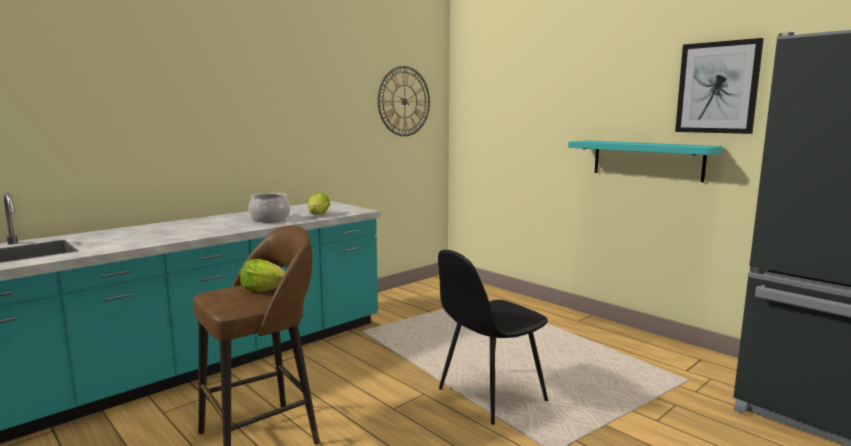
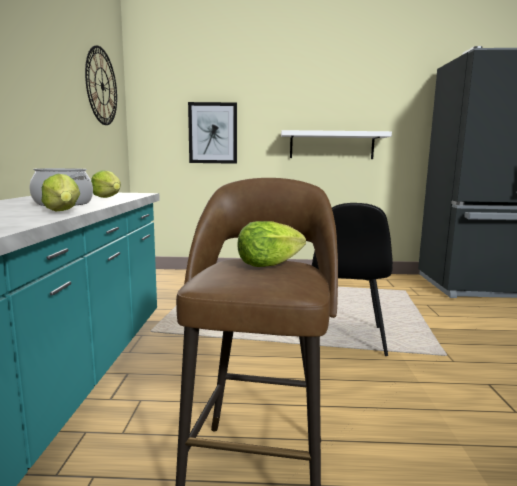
camera: 45 degrees left, 0 degrees up
(239, 229) = (63, 211): none -> lettuce
(647, 160) = (331, 145): turquoise shelf -> white shelf
(717, 87) = (379, 92): picture -> picture (213, 133)

